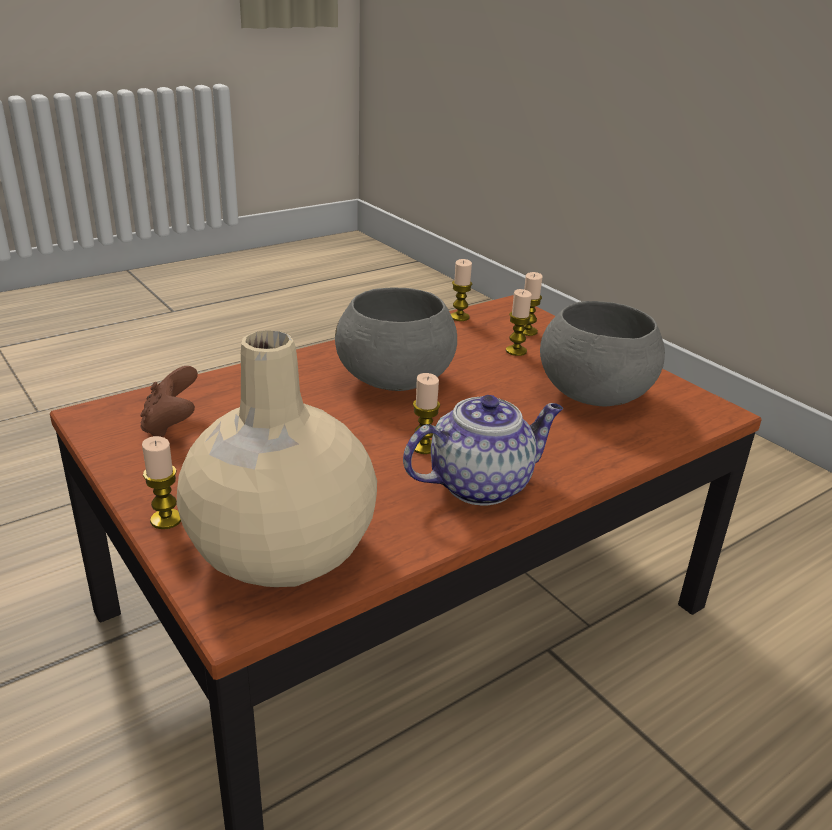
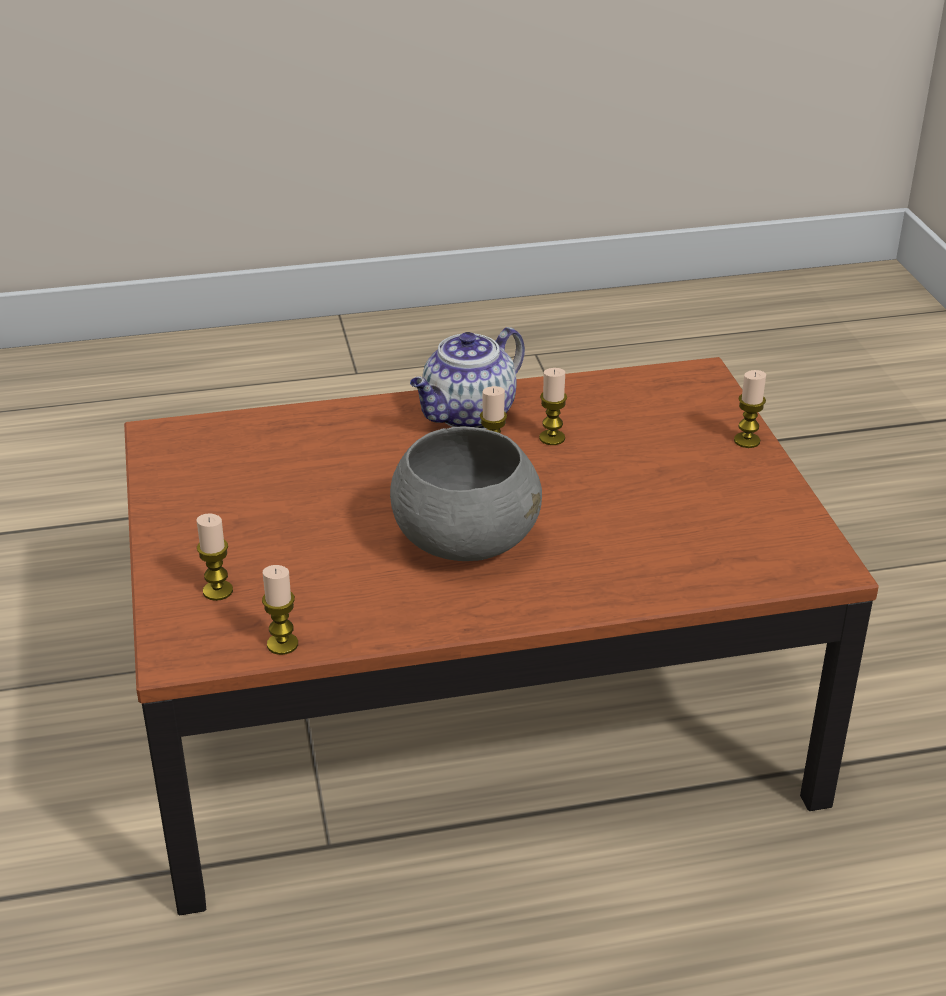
camera: 155 degrees left, 5 degrees up
(172, 426) = (739, 532): brown game controller -> none
(279, 551) = (661, 402): beige vase -> none
(481, 484) = (468, 416): teapot -> teapot turned 45 degrees counterclockwise
(516, 351) = (273, 558): candle -> candle (552, 438)
(593, 396) = (261, 476): grey bowl -> none

